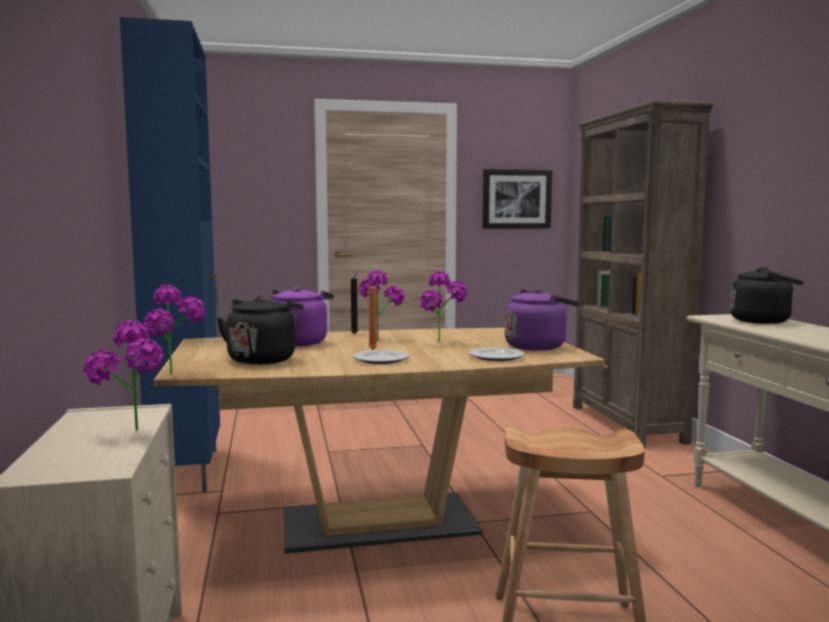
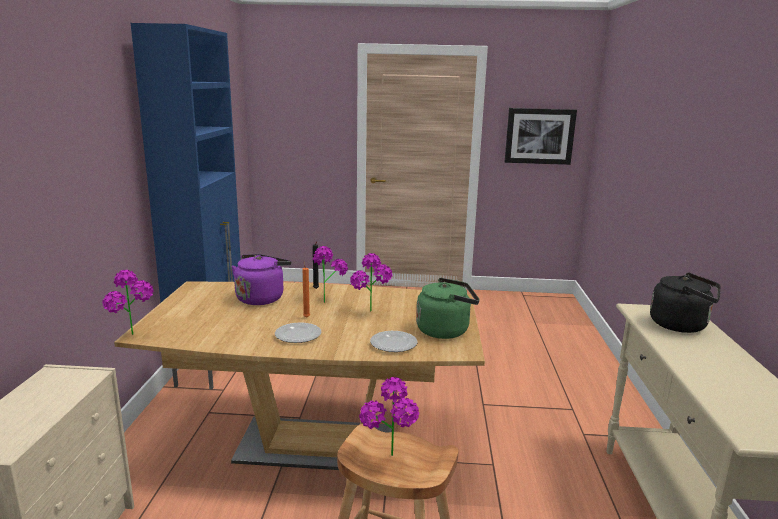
camera: 15 degrees right, 10 degrees up
(132, 434) = (57, 406): potted plant -> potted plant (390, 462)
(263, 359) = (212, 322): black kettle -> none
(538, 346) = (446, 330): purple kettle -> green kettle
(627, 424) = (591, 365): brown bookcase -> none

